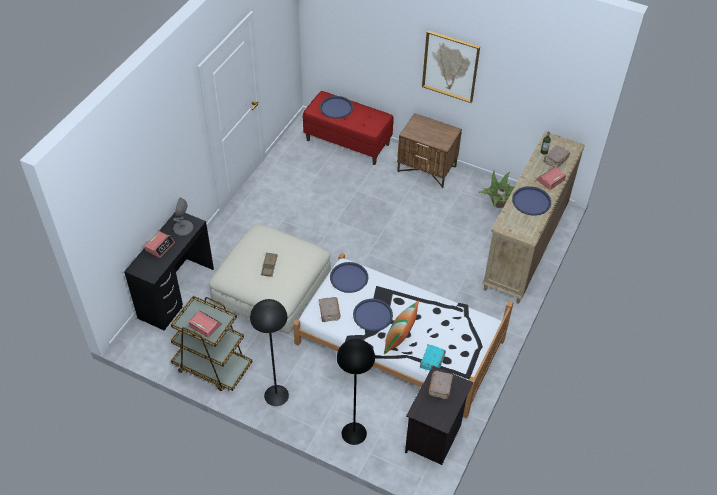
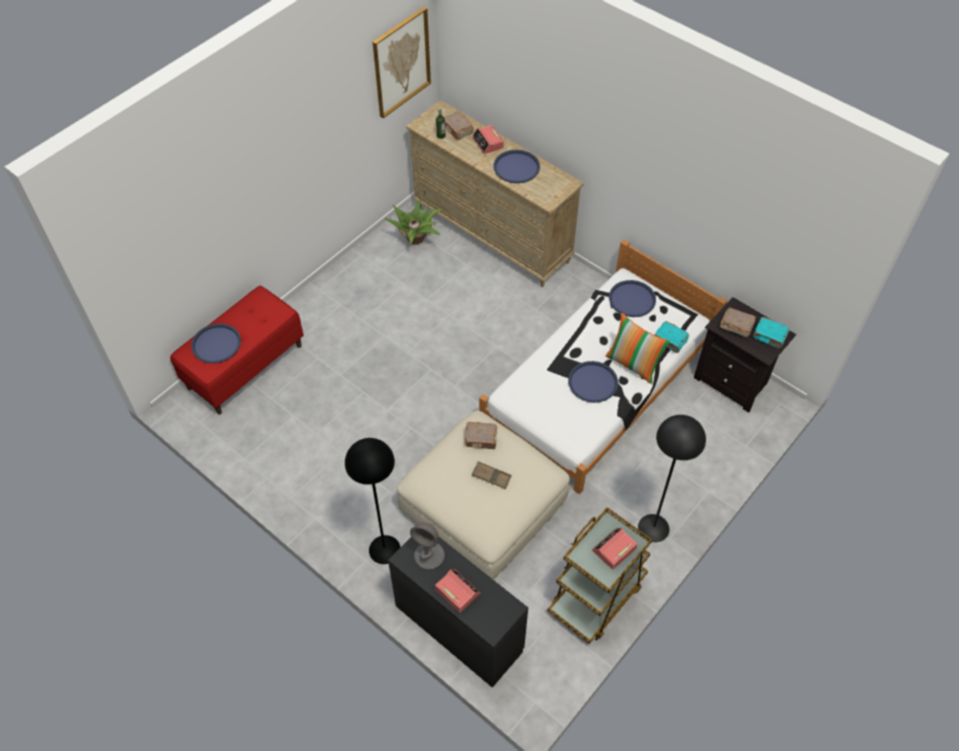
camera: 75 degrees left, 5 degrees up
(329, 312) = (577, 427): brown book -> brown book (481, 439)
(349, 278) = (527, 395): blue tray -> blue tray (632, 299)
(353, 433) = (718, 456): black floor lamp -> black floor lamp (384, 550)
(427, 169) = (332, 292): brown nightstand -> none
(437, 413) = (770, 337): none -> turquoise book
(450, 66) = (295, 159): picture -> picture (401, 62)

